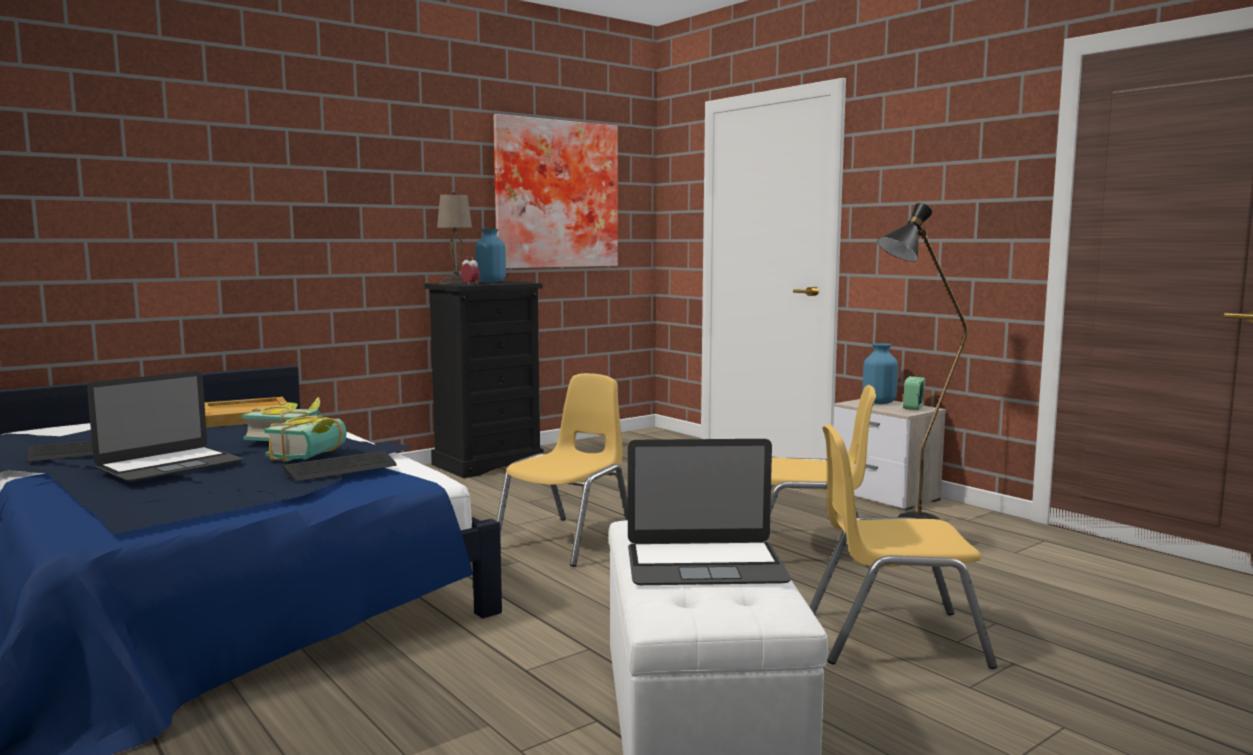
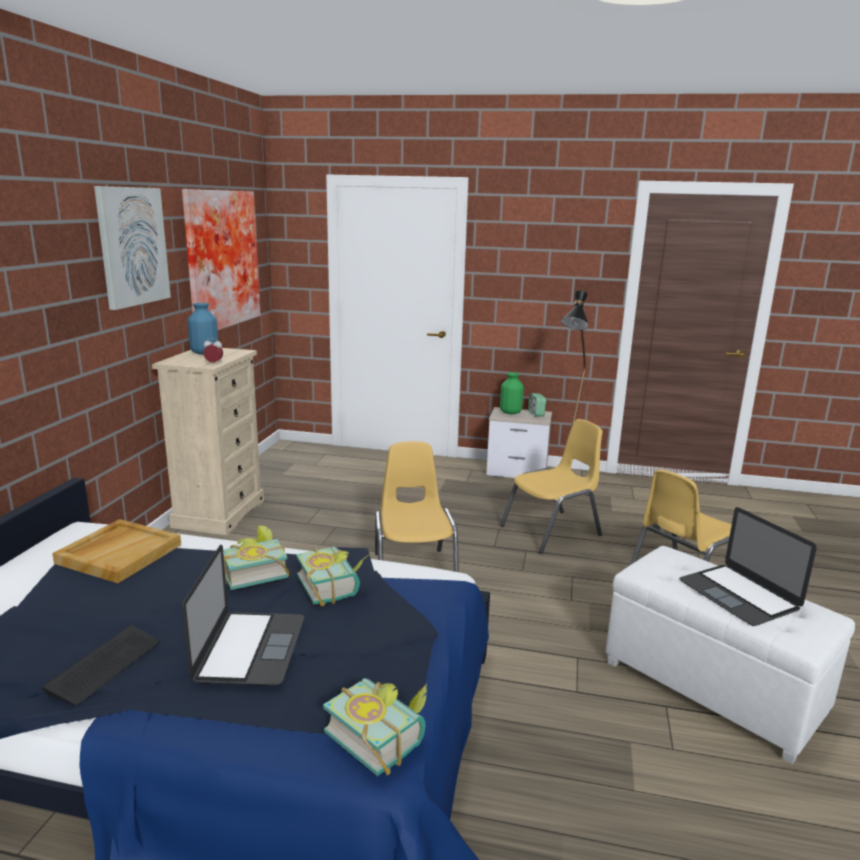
camera: 40 degrees left, 10 degrees up
(112, 522) = (381, 735): none -> book
(341, 469) = (392, 594): keyboard -> none
(415, 164) = (132, 246): none -> picture
(455, 283) = (185, 360): beige table lamp -> none
(488, 464) = (219, 513): black dresser -> beige dresser
(705, 564) = (738, 594): laptop -> laptop turned 105 degrees clockwise
(878, 402) = (510, 412): blue vase -> green vase

